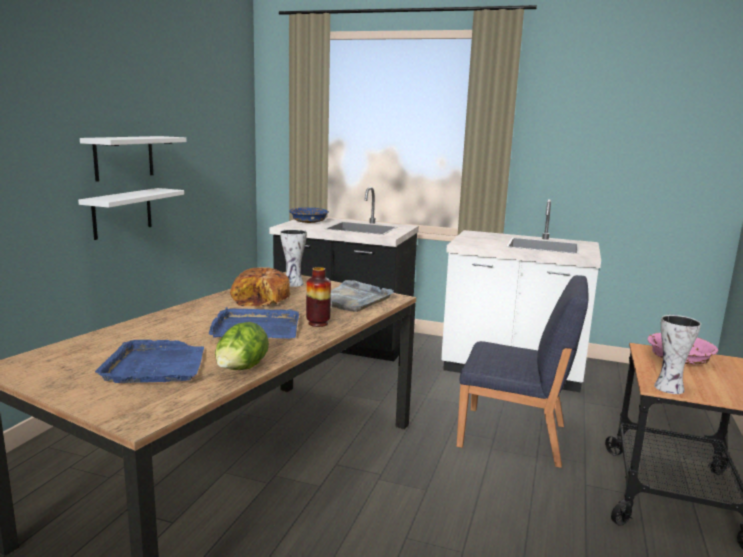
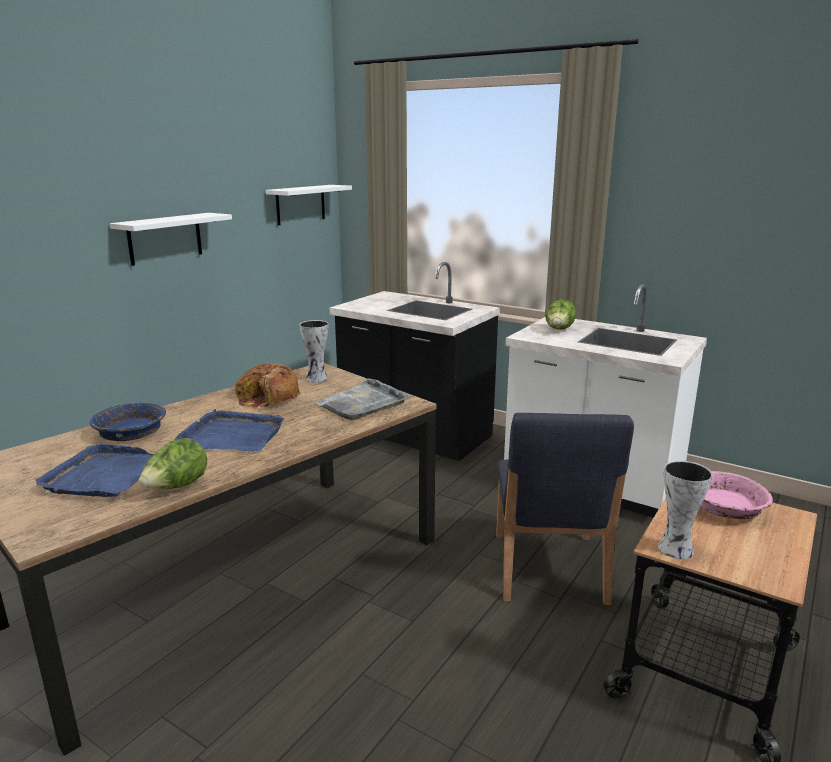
camera: 15 degrees right, 5 degrees up
(122, 213) = (165, 295): white shelf -> white shelf (300, 204)
(309, 221) = (379, 299): blue bowl -> blue bowl (130, 433)
(318, 323) = (300, 433): vase -> none
(484, 239) = (559, 330): none -> lettuce
(514, 436) = (548, 568): blue chair -> blue chair turned 60 degrees clockwise

